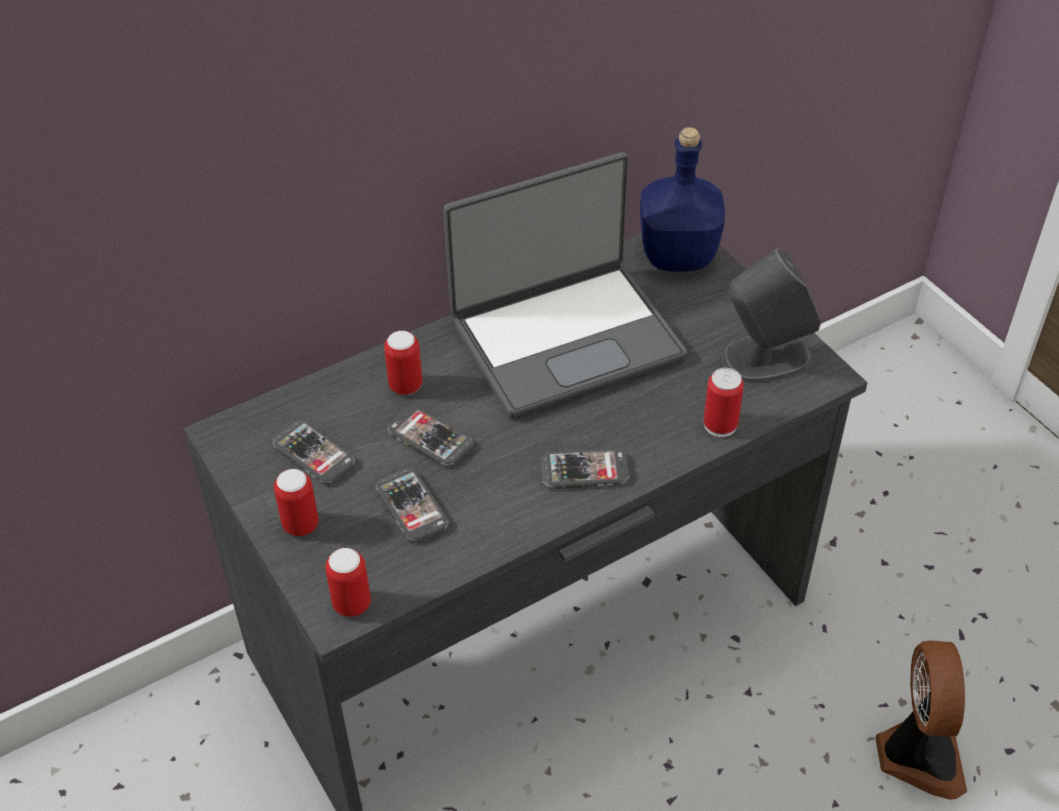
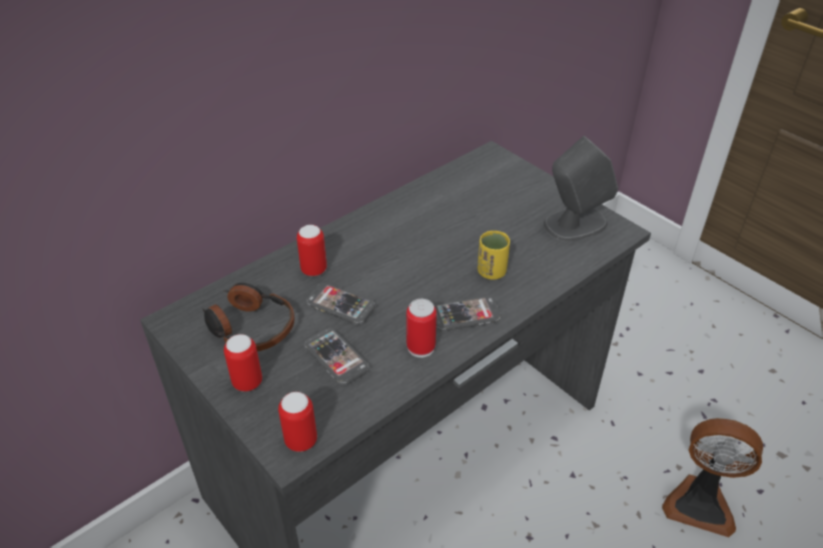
camera: 10 degrees left, 5 degrees down
(314, 454) = (250, 327): phone -> headphones
(565, 338) = (427, 225): laptop -> none
(634, 415) = (491, 272): none -> yellow cup
(678, 256) = (493, 166): blue bottle -> none
(720, 425) = (556, 272): can -> can (421, 347)
(917, 754) = (700, 503): fan -> fan turned 120 degrees clockwise

